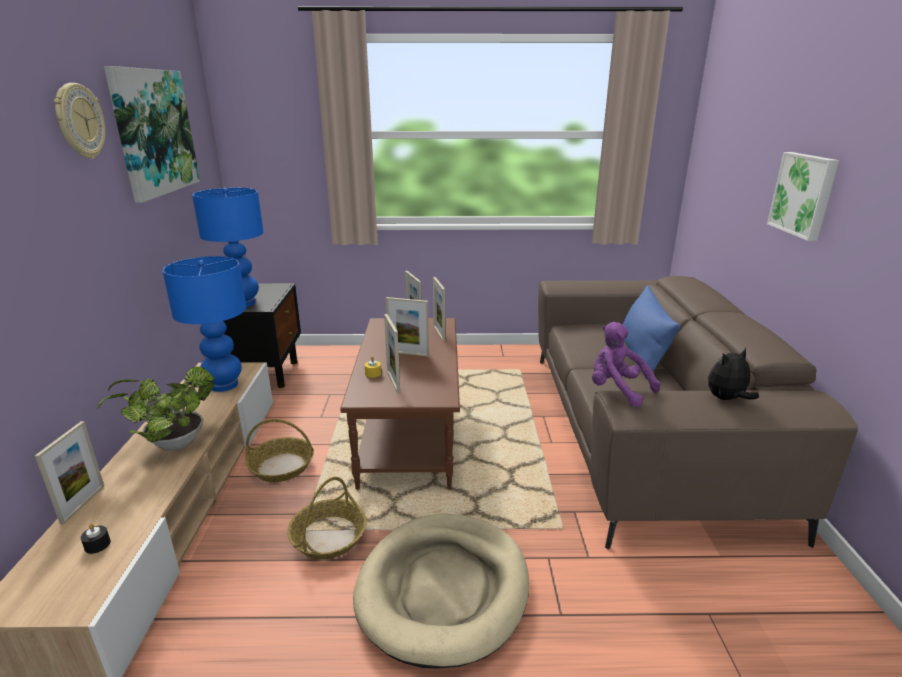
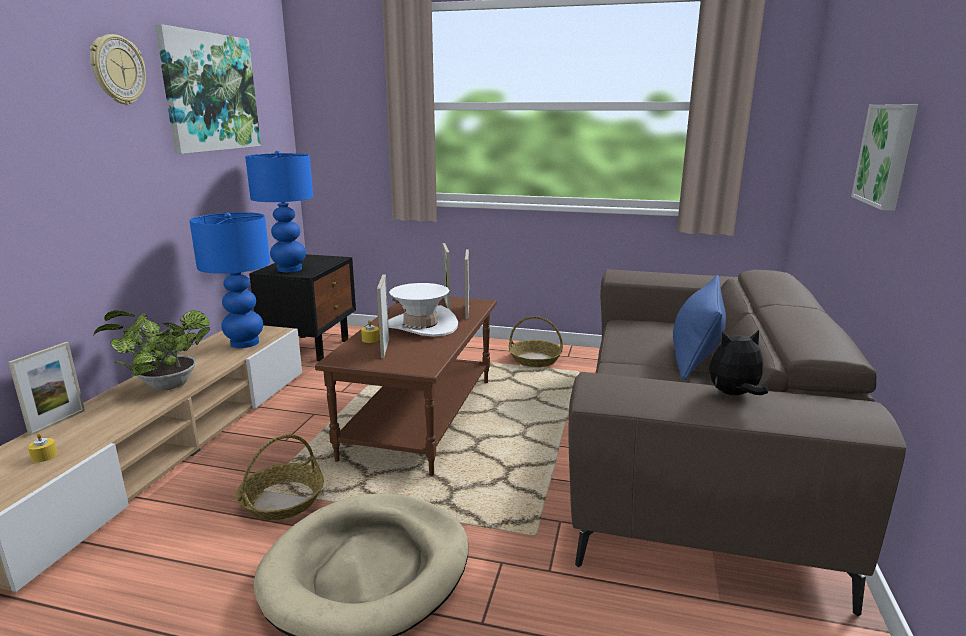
camera: 15 degrees right, 5 degrees down
(97, 545) = (44, 456): black candle -> yellow candle
(282, 466) = (277, 430): basket -> basket (535, 359)
(408, 353) = (420, 326): picture frame -> white hat
(617, 390) = (602, 372): purple plush toy -> none

